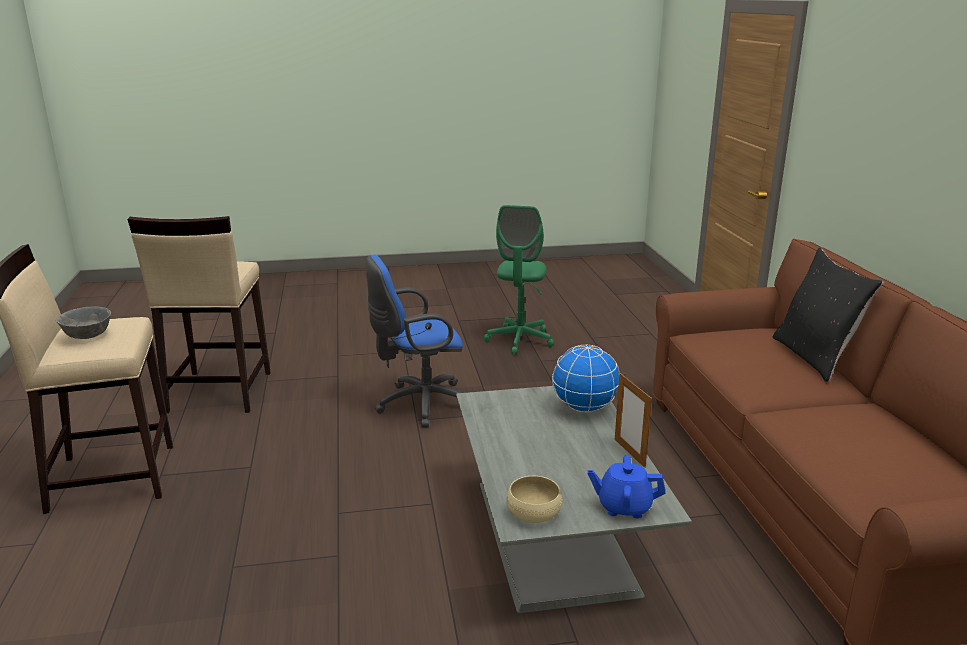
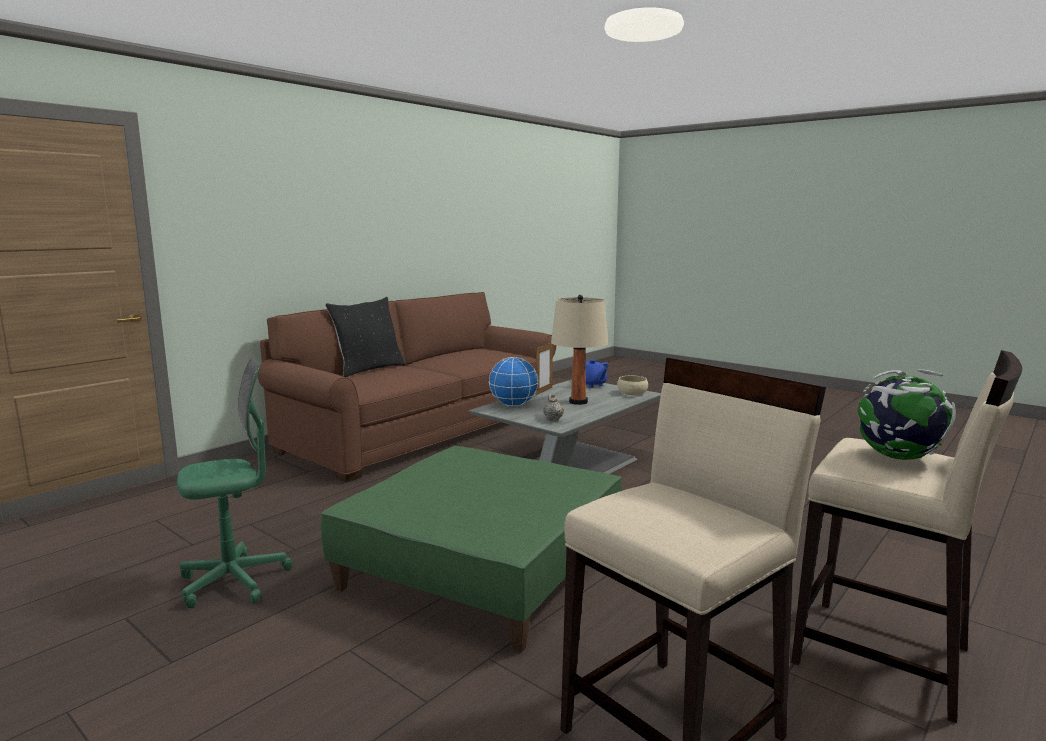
camera: 130 degrees left, 10 degrees down
(88, 336) = (897, 457): grey bowl -> globe
(420, 404) = (482, 568): blue office chair -> green ottoman
(502, 407) = (553, 419): none -> beige teapot
(546, 450) = (578, 402): none -> beige table lamp

